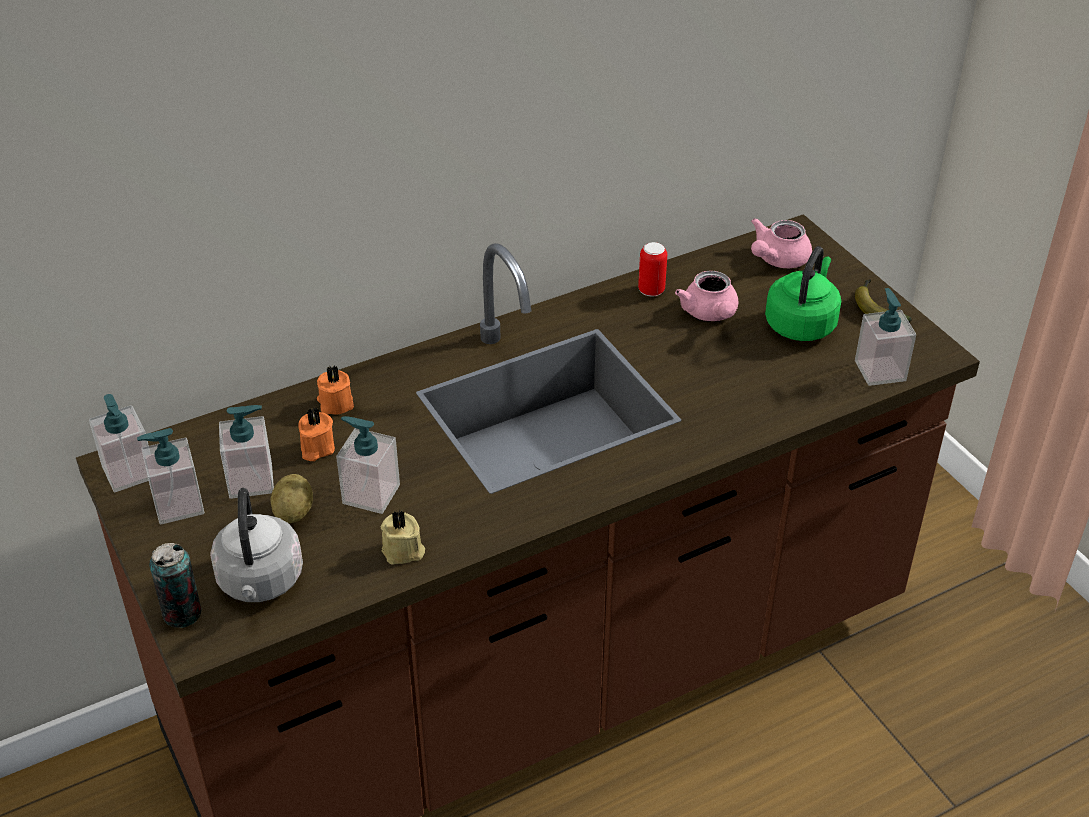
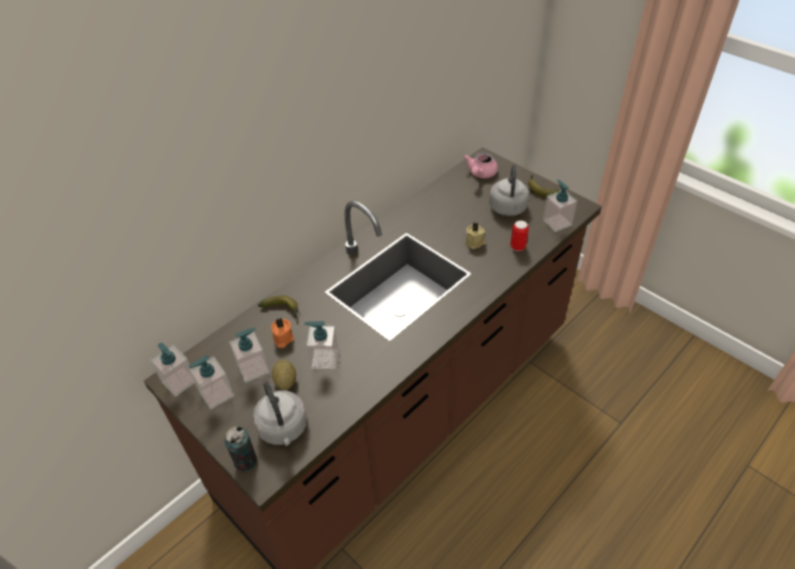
camera: 15 degrees left, 5 degrees up
(335, 403) = (282, 309): orange candle -> banana
(403, 551) = (357, 388): beige candle -> beige candle (475, 242)
(651, 290) = (424, 205): can -> can (517, 247)
(710, 314) = (460, 211): pink teapot -> none
(801, 323) = (508, 206): green kettle -> grey kettle

